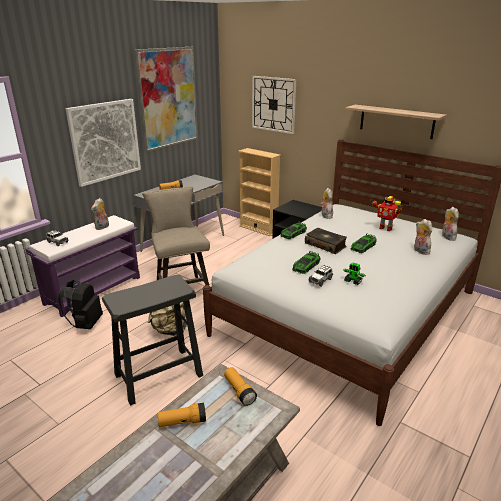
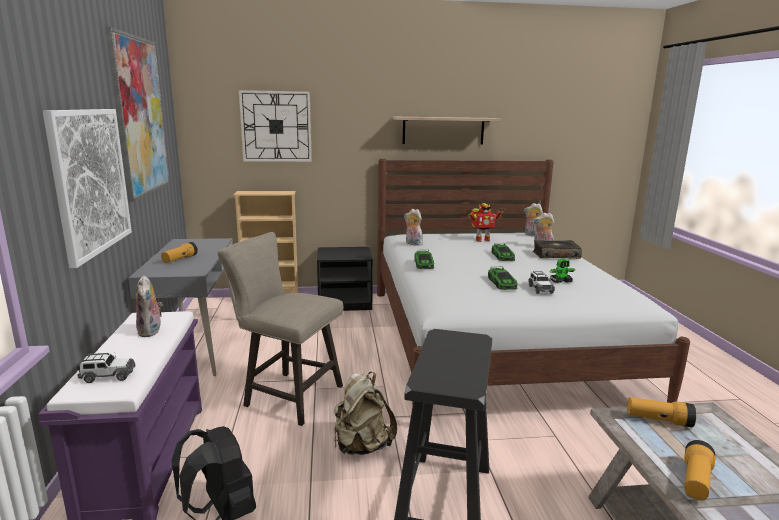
camera: 45 degrees left, 10 degrees down
(325, 245) = (474, 263): book -> book (555, 255)

